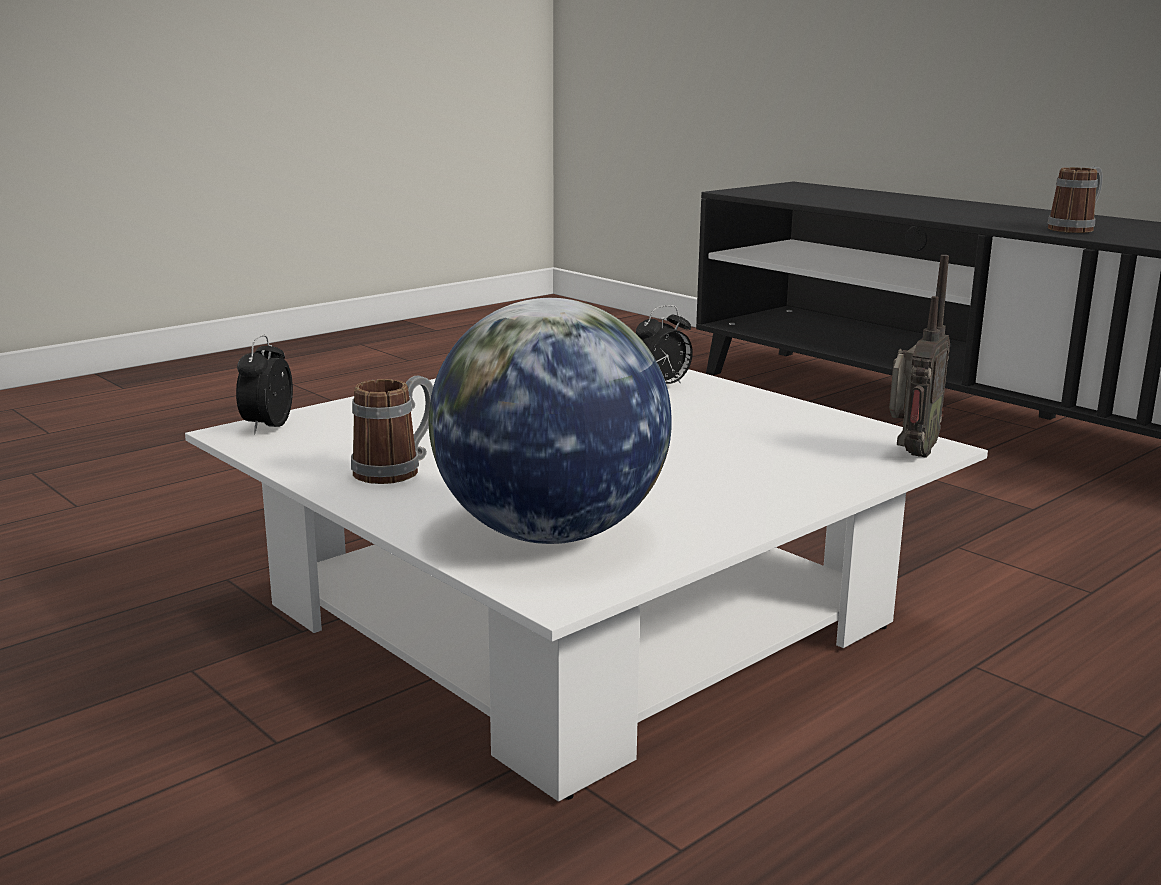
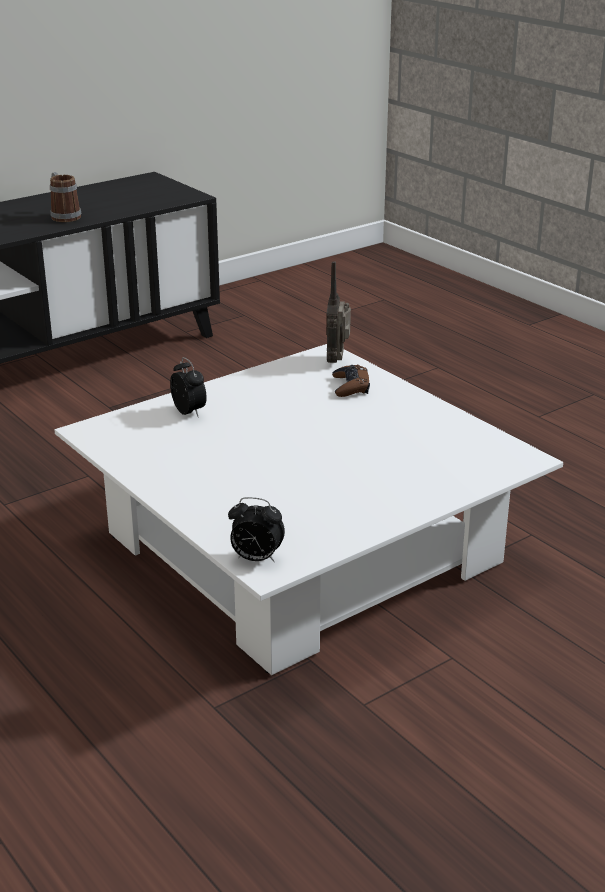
camera: 85 degrees left, 10 degrees up
(397, 469) = (354, 503): mug -> none
(549, 533) = (455, 458): globe -> none
(805, 463) = (350, 386): none -> brown game controller
(910, 454) = (338, 360): radio -> radio turned 120 degrees counterclockwise

